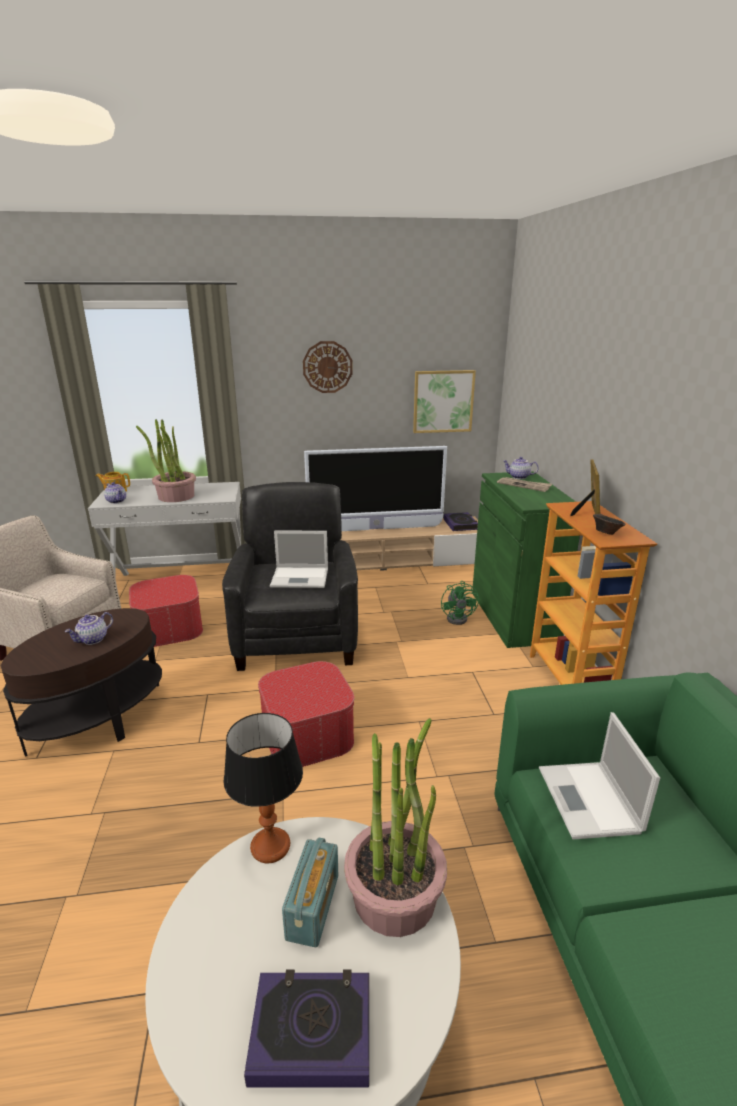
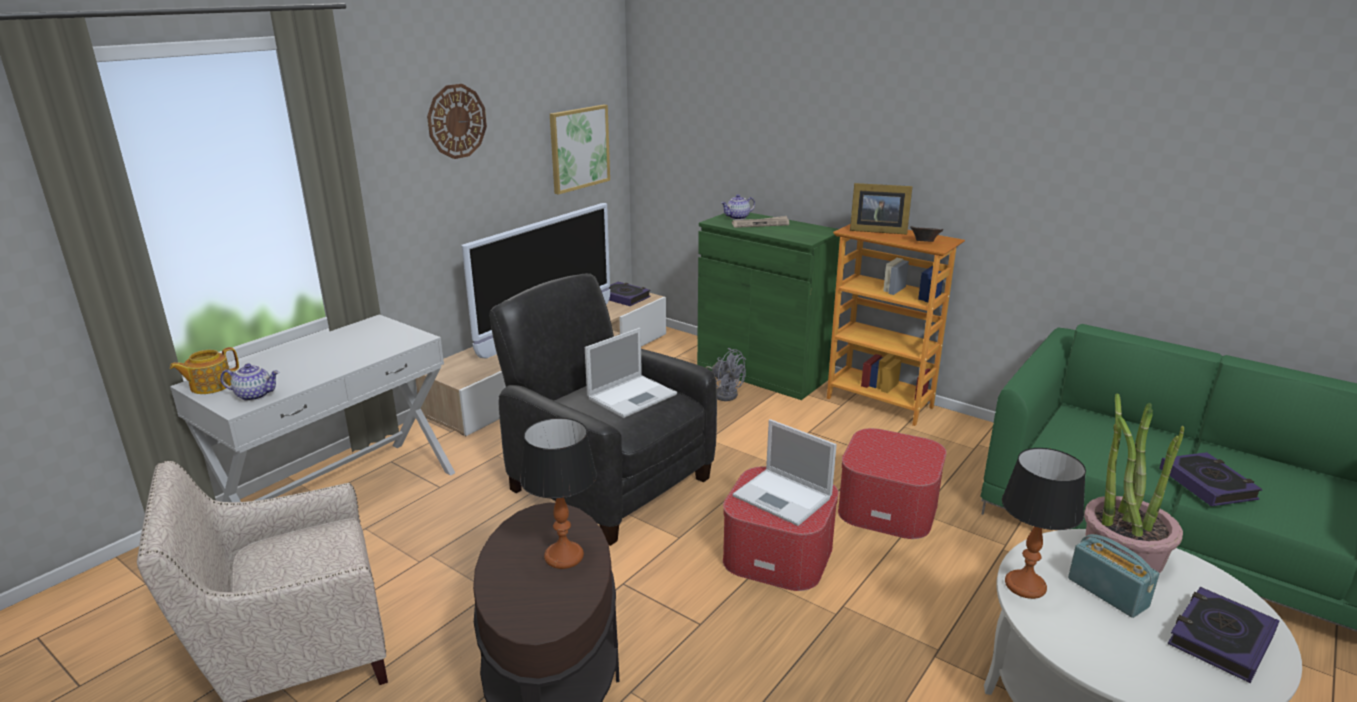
camera: 45 degrees left, 0 degrees up
(93, 640) = (564, 556): teapot -> table lamp
(169, 627) = (436, 552): ottoman -> ottoman (888, 507)
(176, 496) = (337, 359): potted plant -> none
(459, 618) = (725, 393): green fan -> grey fan
(588, 512) = (876, 230): picture frame -> picture frame turned 135 degrees clockwise
(590, 801) = (1087, 446): laptop -> laptop (784, 497)
(658, 925) = (1207, 484): none -> book

